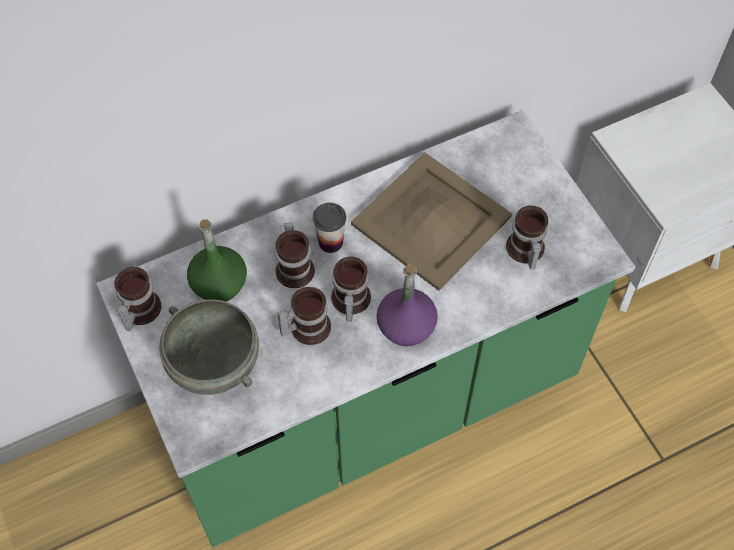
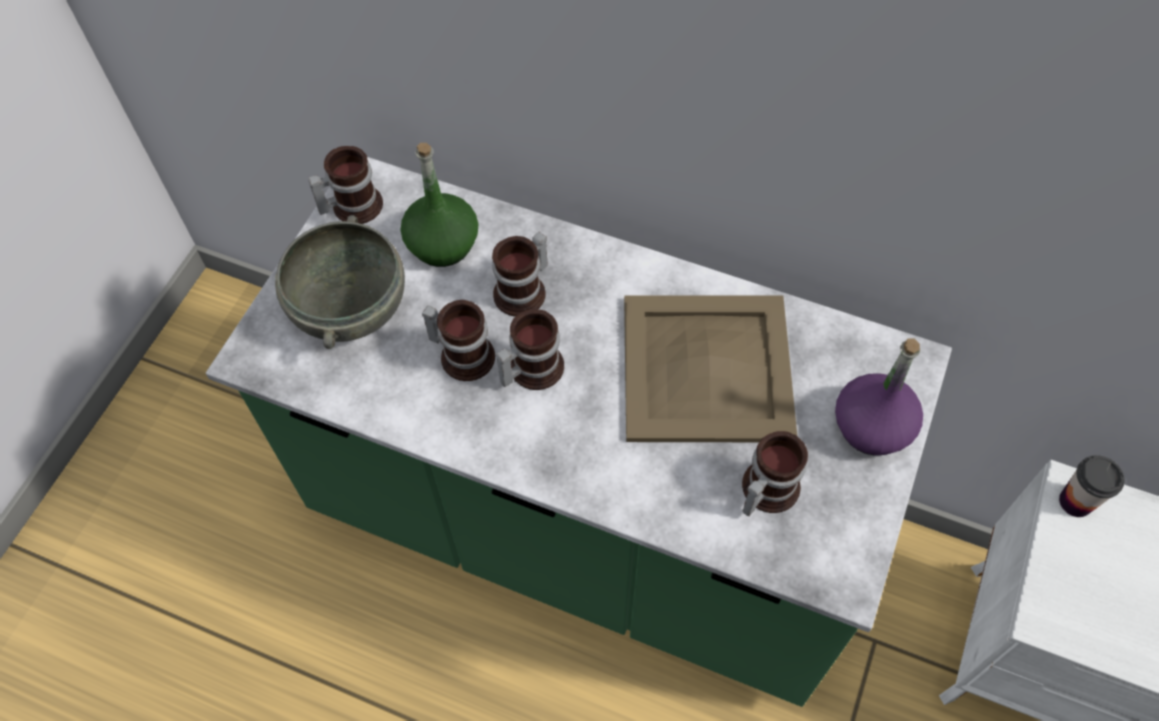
camera: 50 degrees right, 0 degrees up
(330, 242) = (584, 298): cup -> cup (1075, 502)
(406, 326) = (552, 444): purple bottle -> purple bottle (872, 427)

